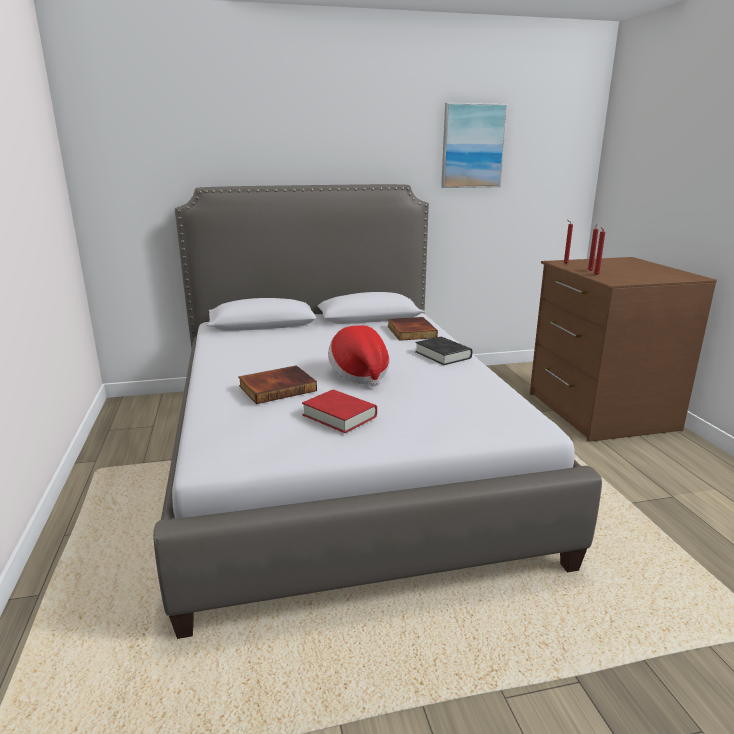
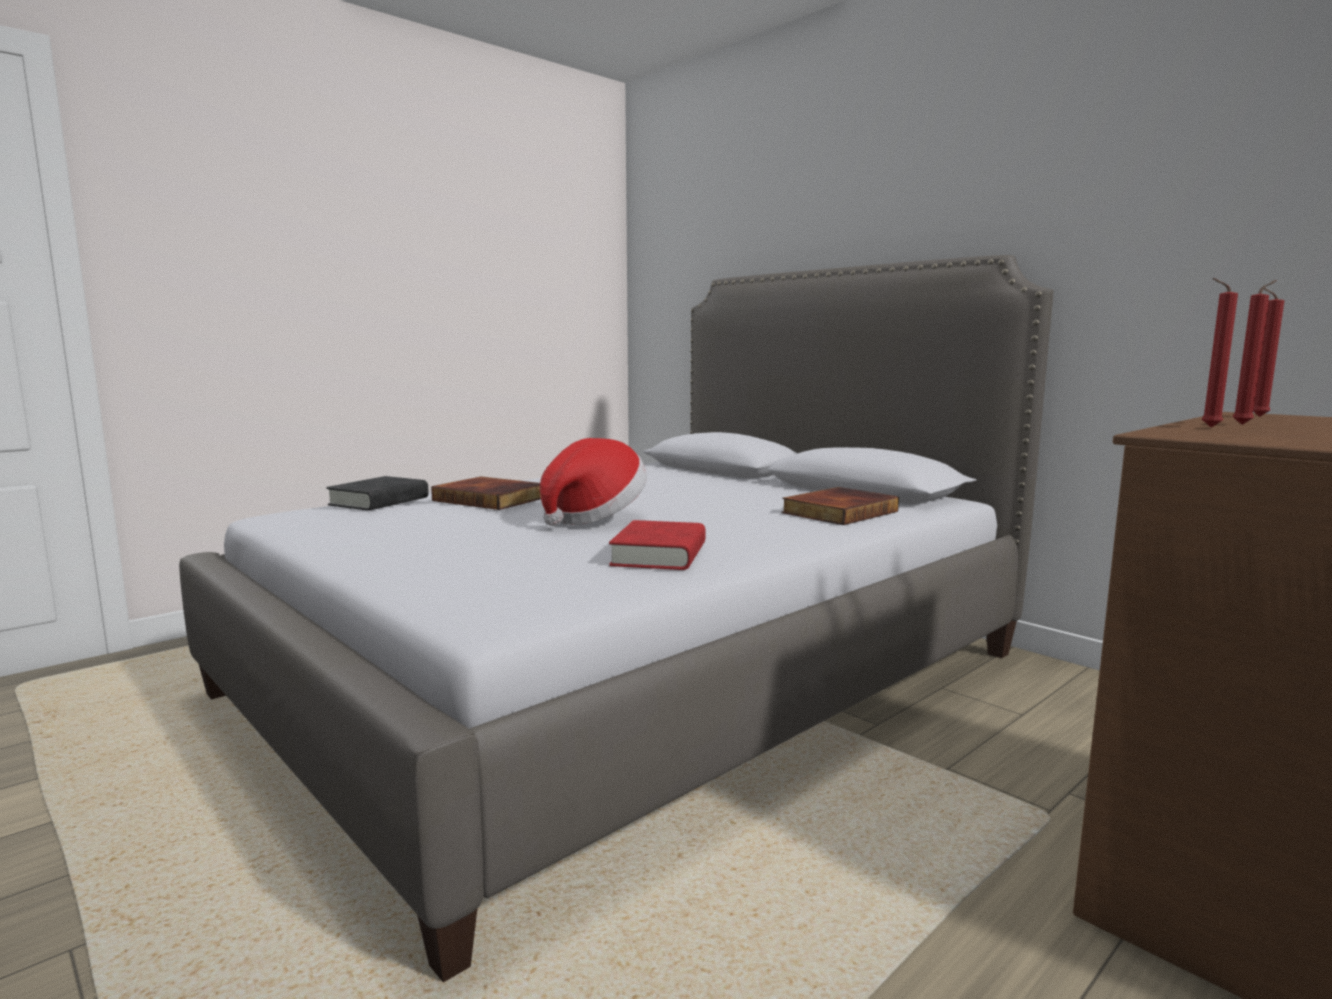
camera: 60 degrees right, 10 degrees down
(339, 416) = (425, 527): red book -> red book (659, 555)
(443, 355) = (759, 537): black book -> black book (379, 501)
(472, 146) = (1195, 158): picture -> none

